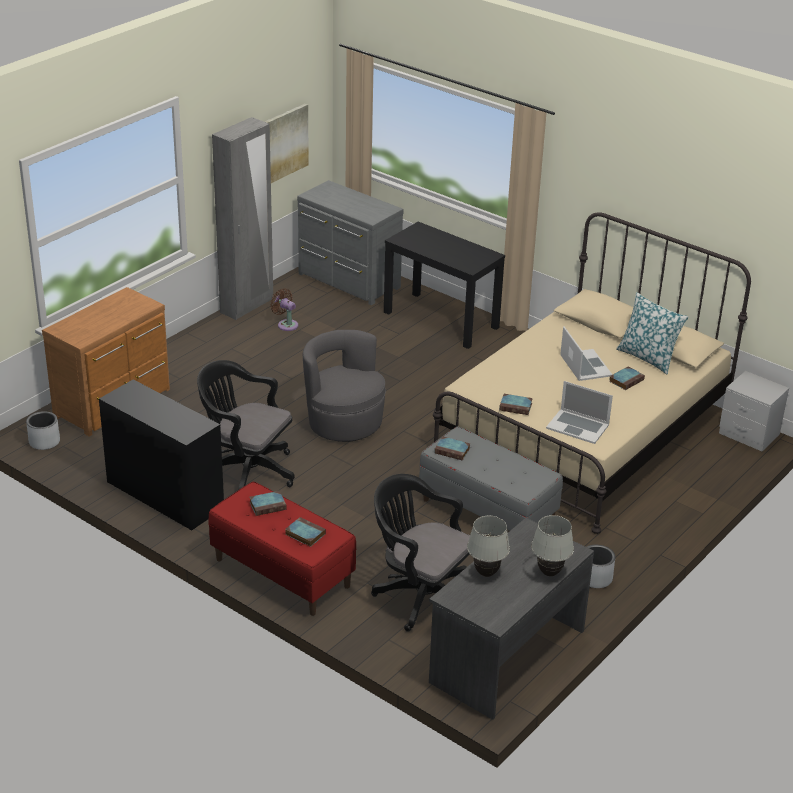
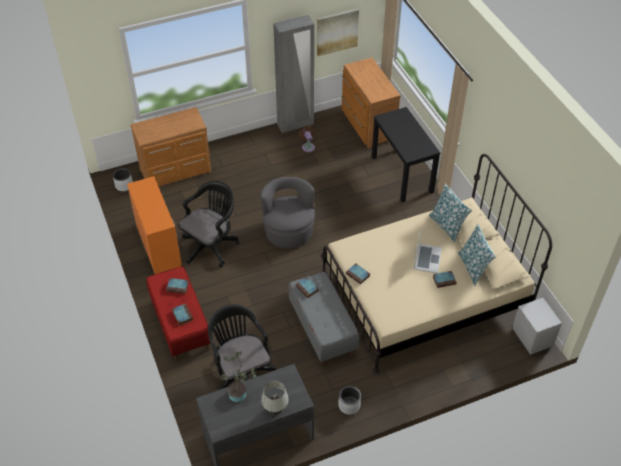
camera: 30 degrees right, 15 degrees up
(164, 495) = (158, 246): black desk -> orange desk
(246, 470) = (211, 245): black office chair -> black office chair turned 75 degrees clockwise
(348, 282) = (367, 125): grey dresser -> brown dresser
(486, 573) = (240, 394): white table lamp -> potted plant
(578, 327) = (447, 226): none -> pillow
(578, 426) = (384, 305): laptop -> none

